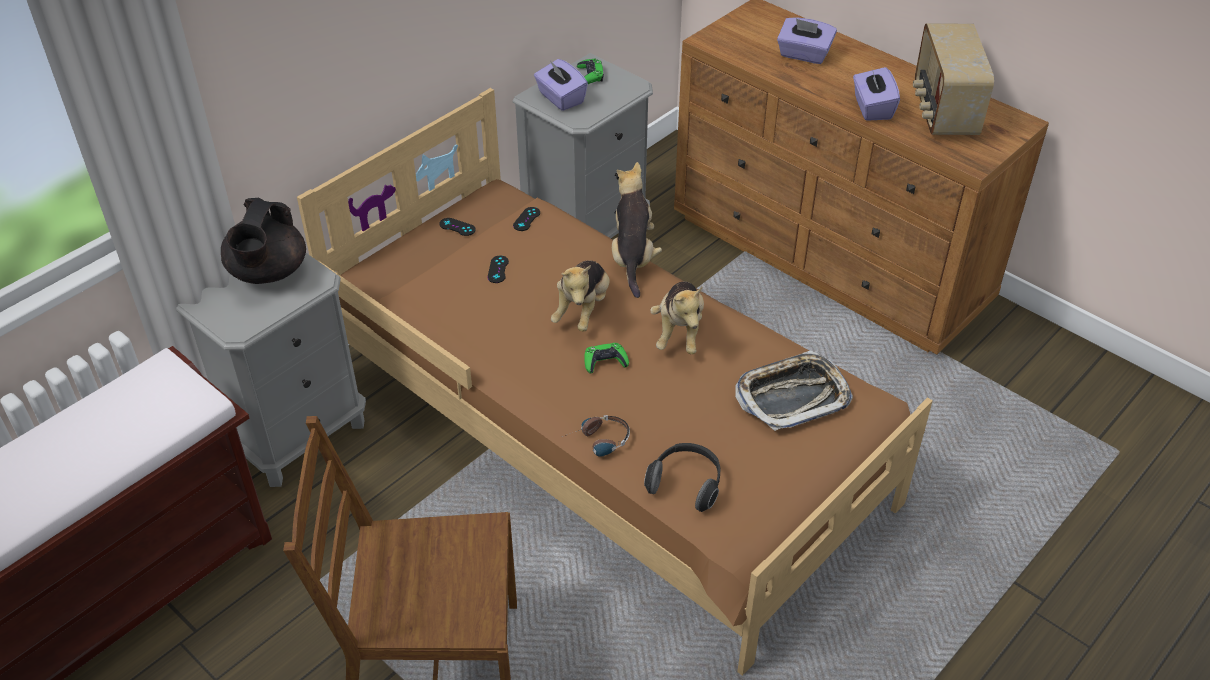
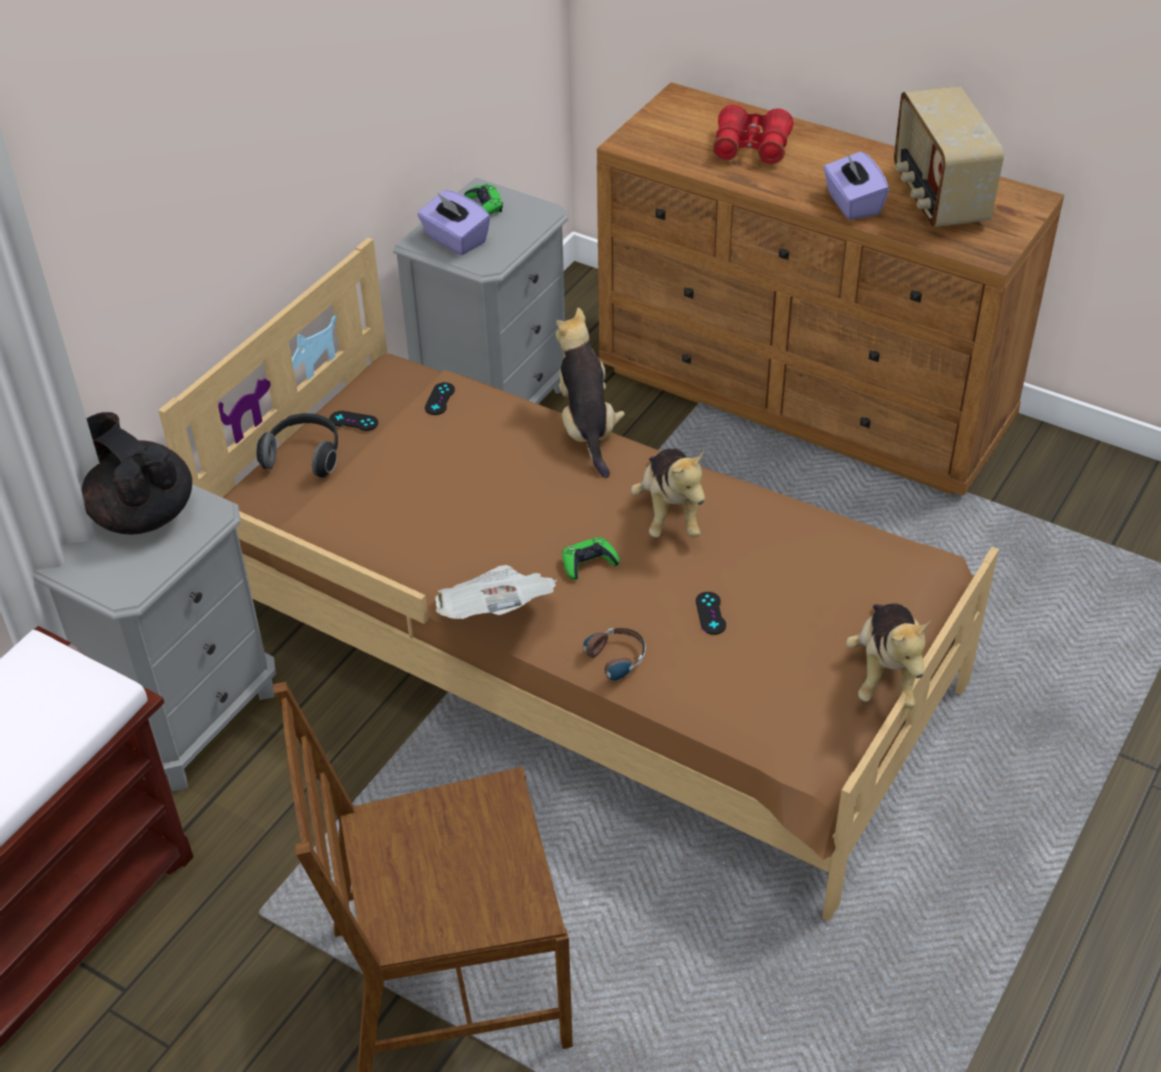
camera: 10 degrees left, 0 degrees up
(267, 273) = (142, 513): black teapot -> black teapot turned 135 degrees clockwise
(498, 269) = (421, 467): black game controller -> black game controller (710, 613)
(523, 391) = (496, 614): none -> newspaper
(582, 310) = (542, 502): plush toy -> plush toy (885, 672)
(686, 484) = (729, 697): headphones -> headphones (304, 456)
(792, 396) = (828, 570): tray -> none
(804, 55) = (751, 148): purple tissue box -> red binoculars

